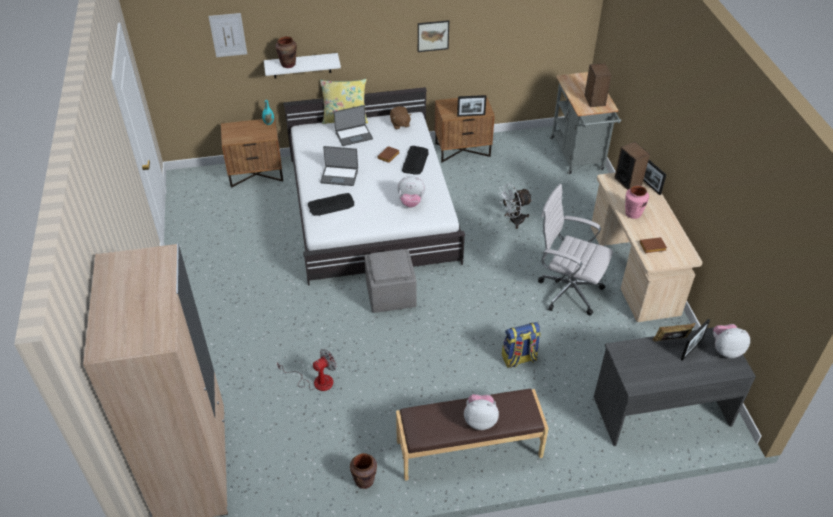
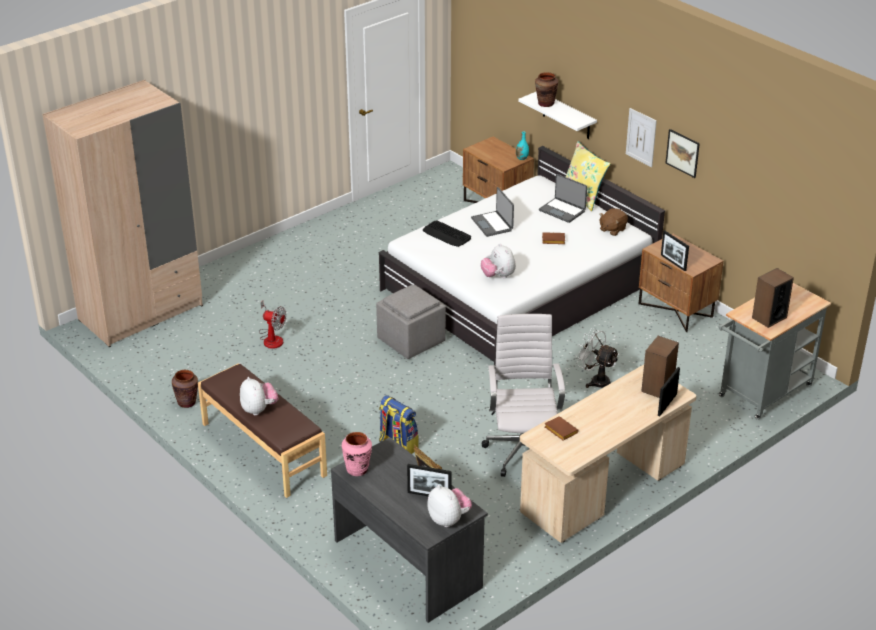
camera: 60 degrees right, 10 degrees down
(228, 35) = (516, 47): picture -> picture (641, 137)
(415, 160) = (564, 257): keyboard -> none
(633, 213) = (603, 404): pink vase -> pink vase (357, 469)

